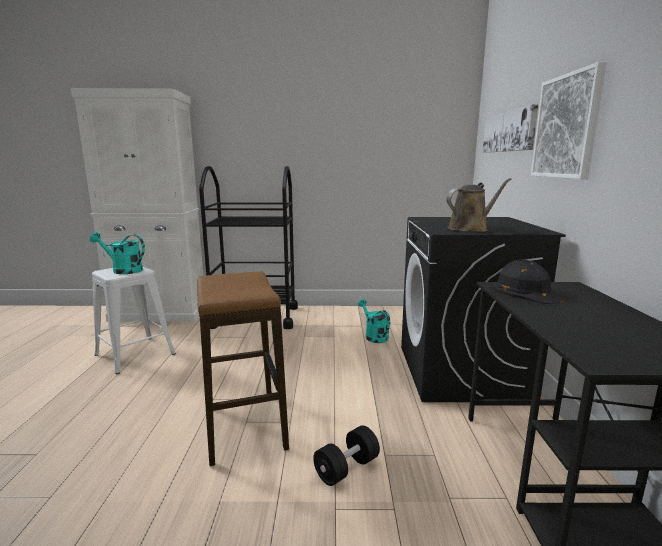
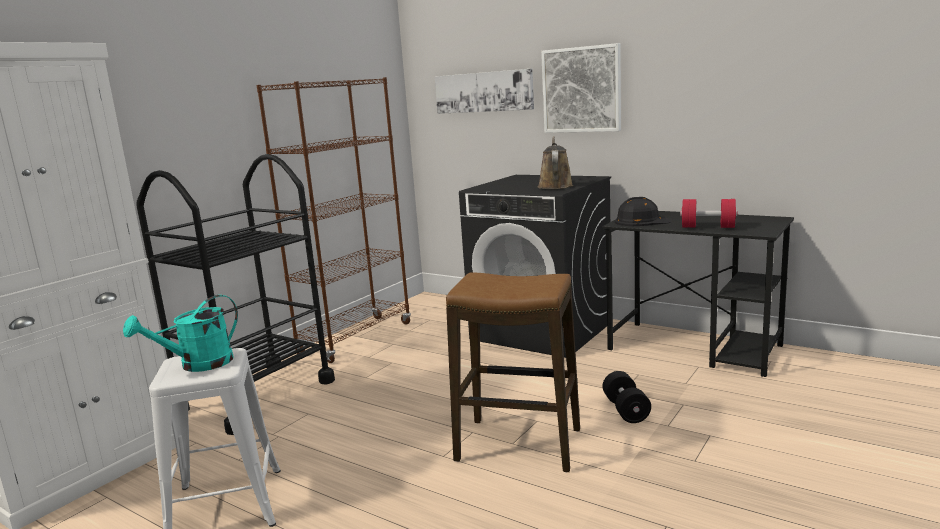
camera: 55 degrees left, 0 degrees up
(355, 314) = (356, 339): none -> brown bookcase
(374, 336) = (425, 344): turquoise watering can -> none
(562, 324) = (708, 227): none -> red dumbbell

